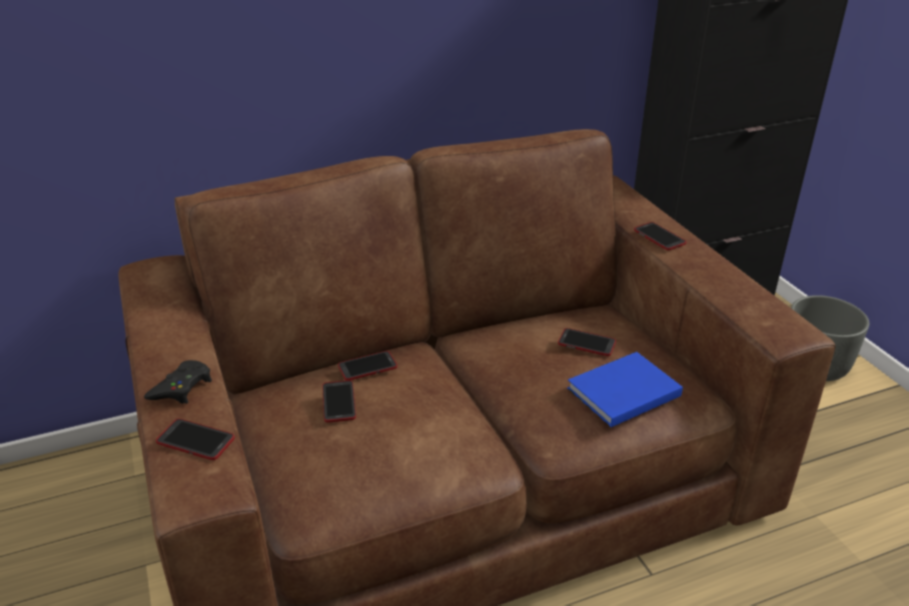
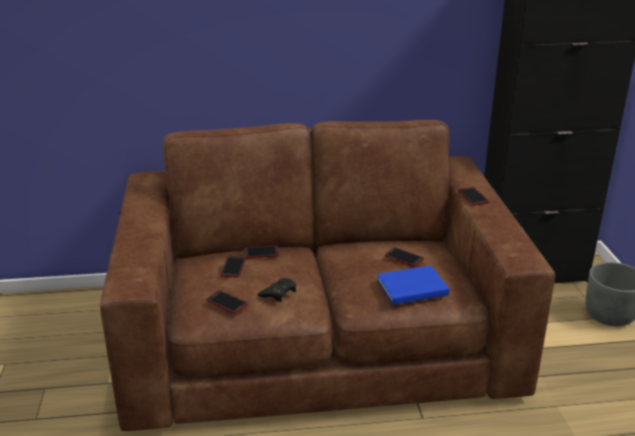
camera: 15 degrees right, 5 degrees down
(182, 388) = (139, 239): black game controller -> black game controller (278, 293)
(195, 440) = (136, 264): phone -> phone (227, 303)

